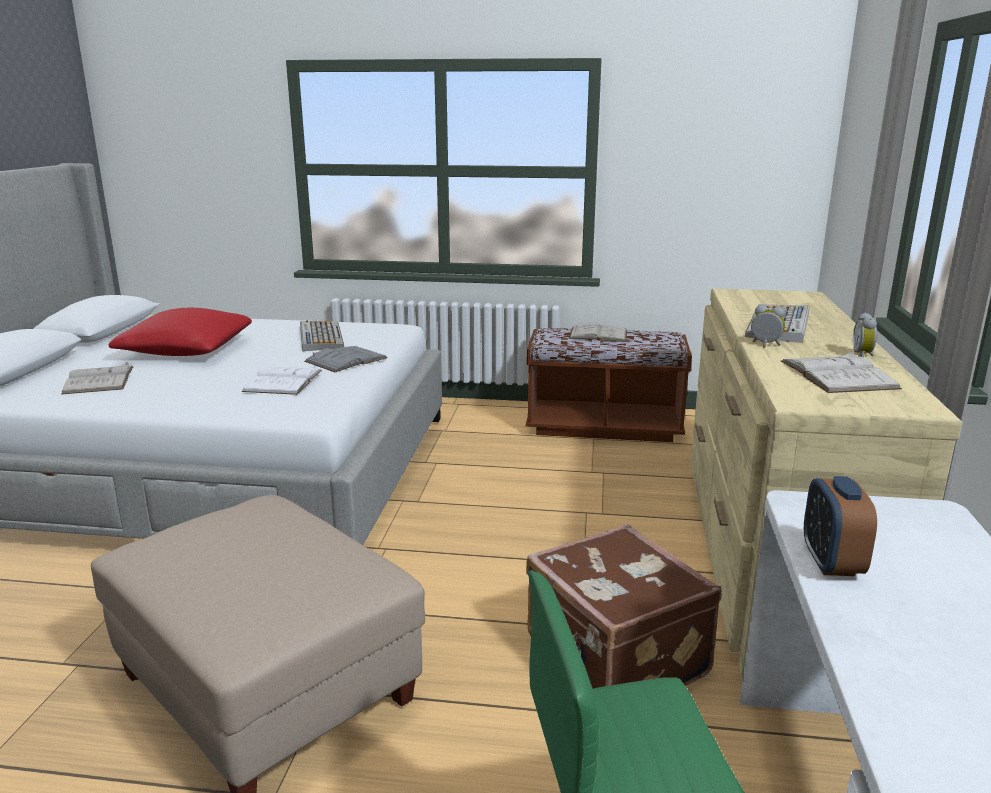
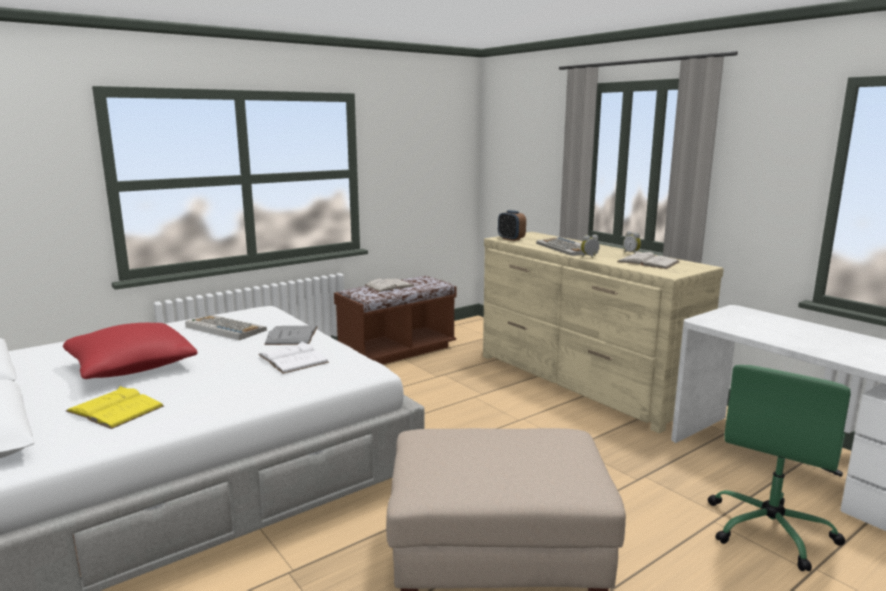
camera: 45 degrees left, 5 degrees down
(99, 380) = (115, 409): white book -> yellow book
(614, 658) = (608, 451): brown suitcase -> none
(831, 562) = (758, 334): alarm clock -> alarm clock (511, 239)

